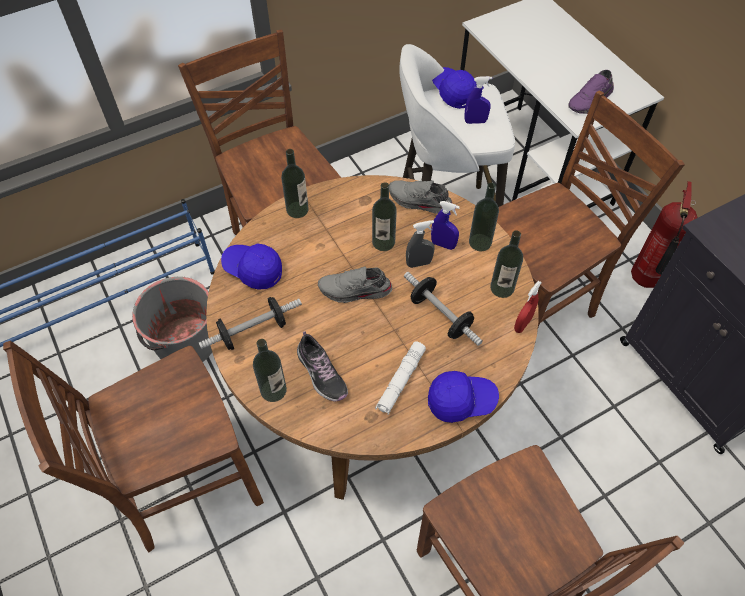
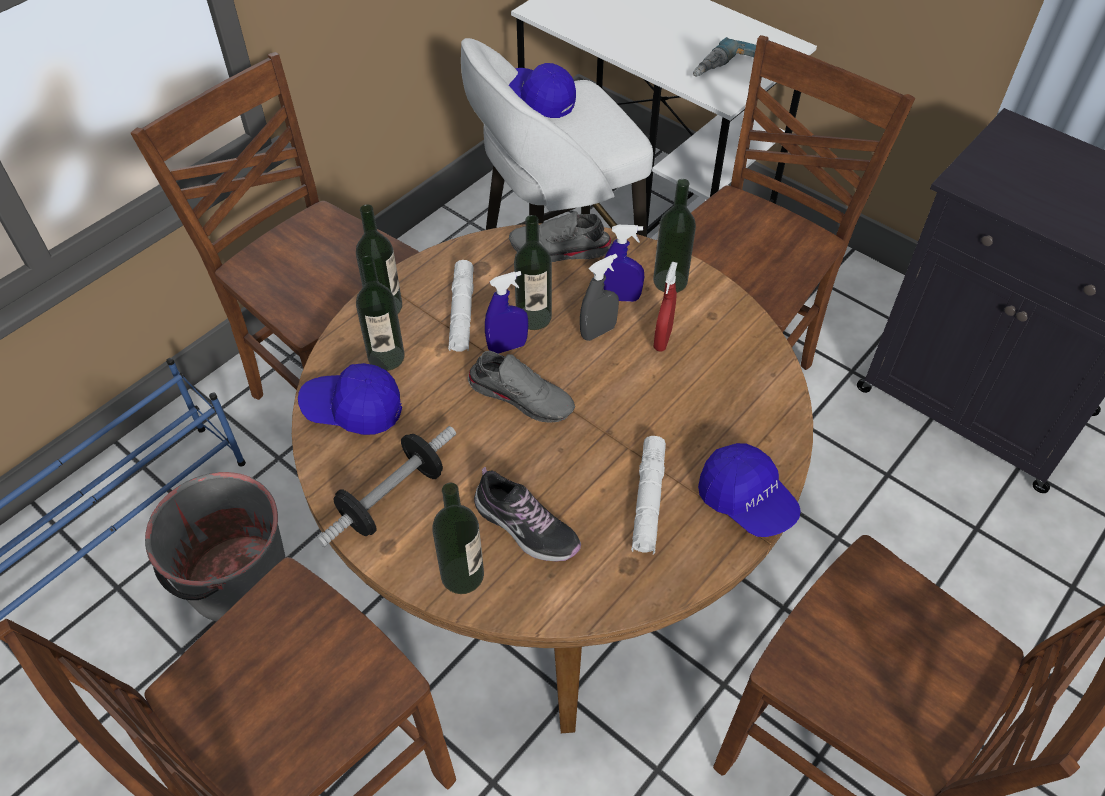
camera: 20 degrees left, 5 degrees down
(341, 227) = (462, 313): none -> white flashlight
(354, 291) = (522, 396): grey shoe -> grey shoe turned 135 degrees counterclockwise
(440, 316) = (662, 394): dumbbell -> none
(461, 400) = (746, 501): blue cap -> blue cap turned 75 degrees clockwise
(475, 121) = (588, 129): blue spray bottle -> blue spray bottle (507, 347)
(502, 288) = (729, 332): bottle -> bottle (386, 357)
(522, 324) = (780, 372): red spray bottle -> red spray bottle (662, 339)
(590, 101) = (728, 70): purple shoe -> power drill
(645, 282) = (854, 304): fire extinguisher -> none

